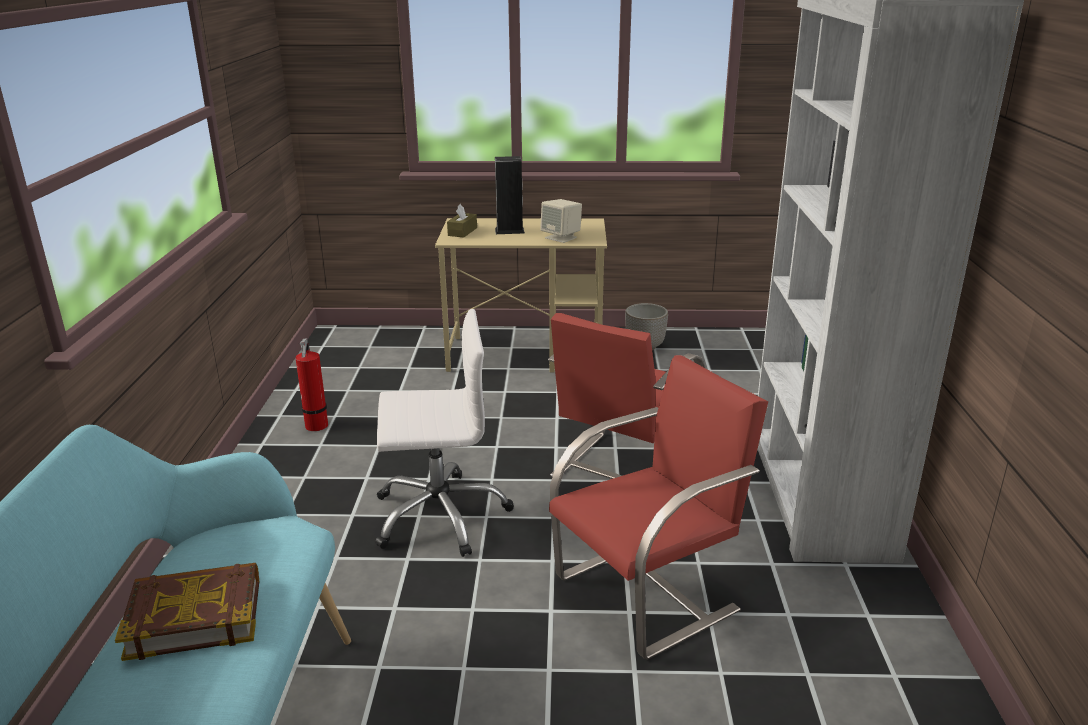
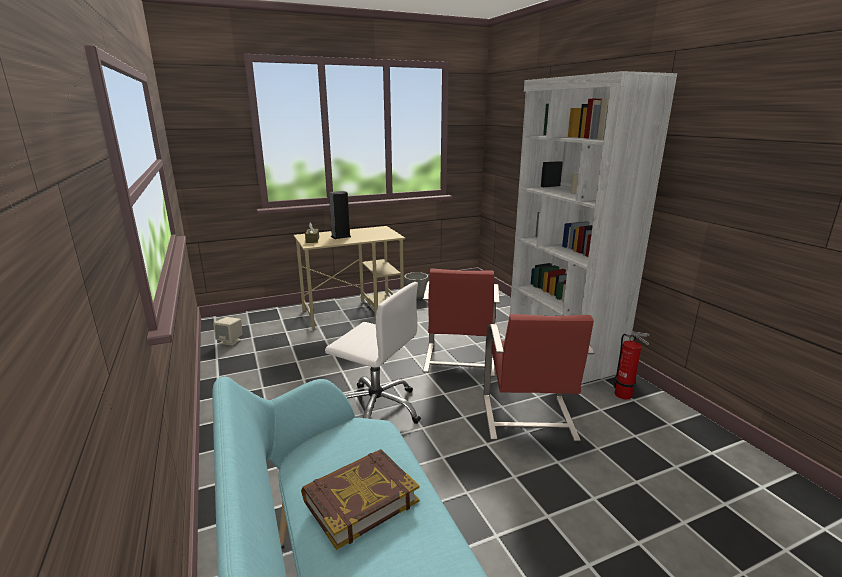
camera: 25 degrees left, 5 degrees down
(316, 427) = (250, 377): fire extinguisher -> fire extinguisher (625, 395)
(440, 515) = (377, 409): white office chair -> white office chair turned 60 degrees clockwise
(561, 238) = (375, 236): beige speaker -> beige speaker (230, 341)
(649, 592) = (528, 418): red chair -> red chair turned 150 degrees clockwise

